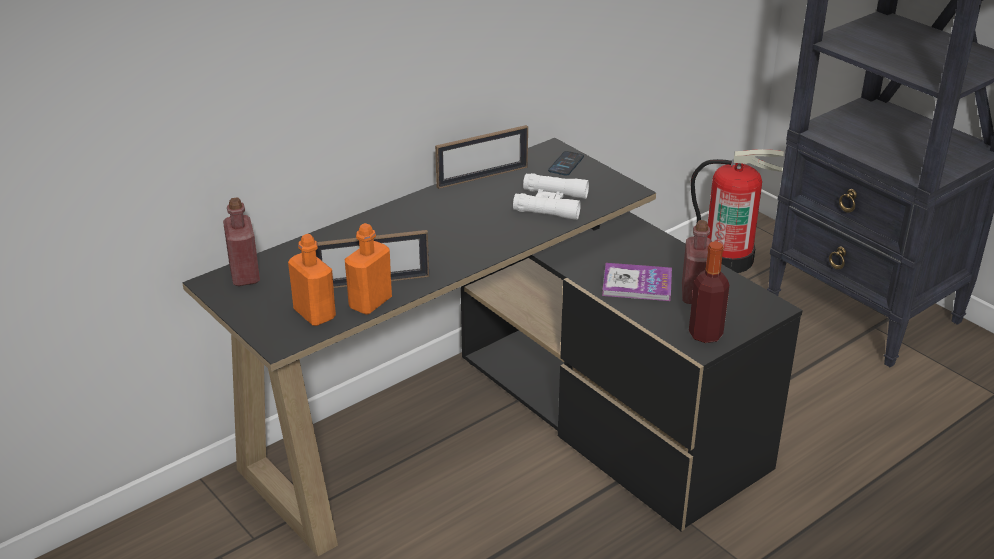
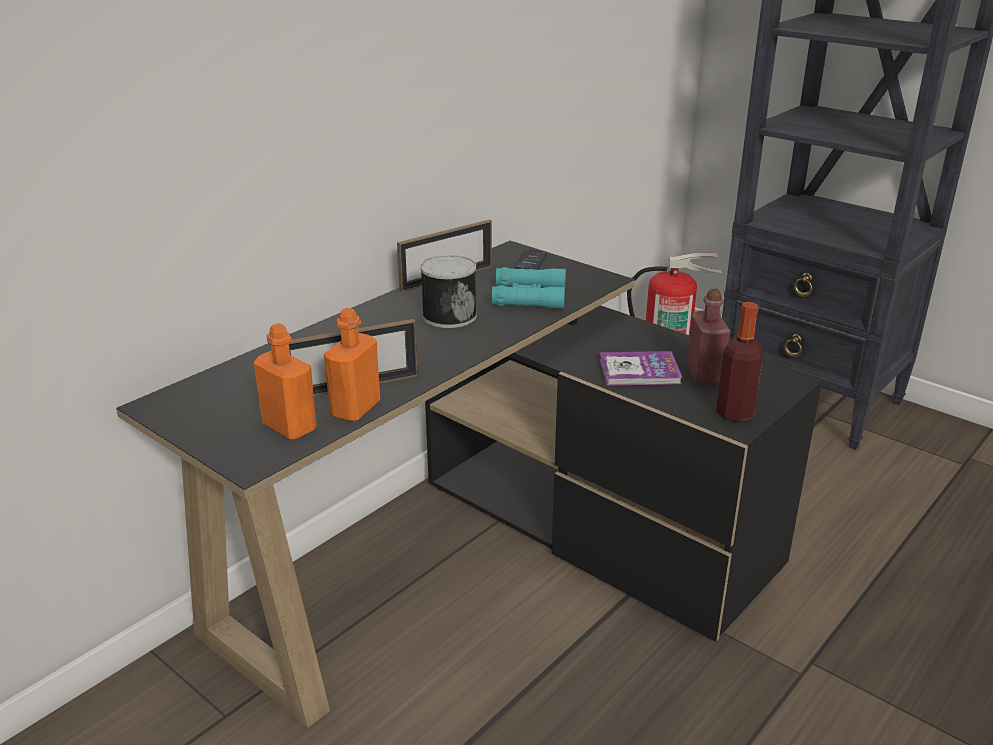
camera: 10 degrees left, 5 degrees down
(245, 275) = (194, 393): red bottle -> none
(473, 217) = (449, 315): none -> can
(551, 203) = (529, 296): white binoculars -> turquoise binoculars

